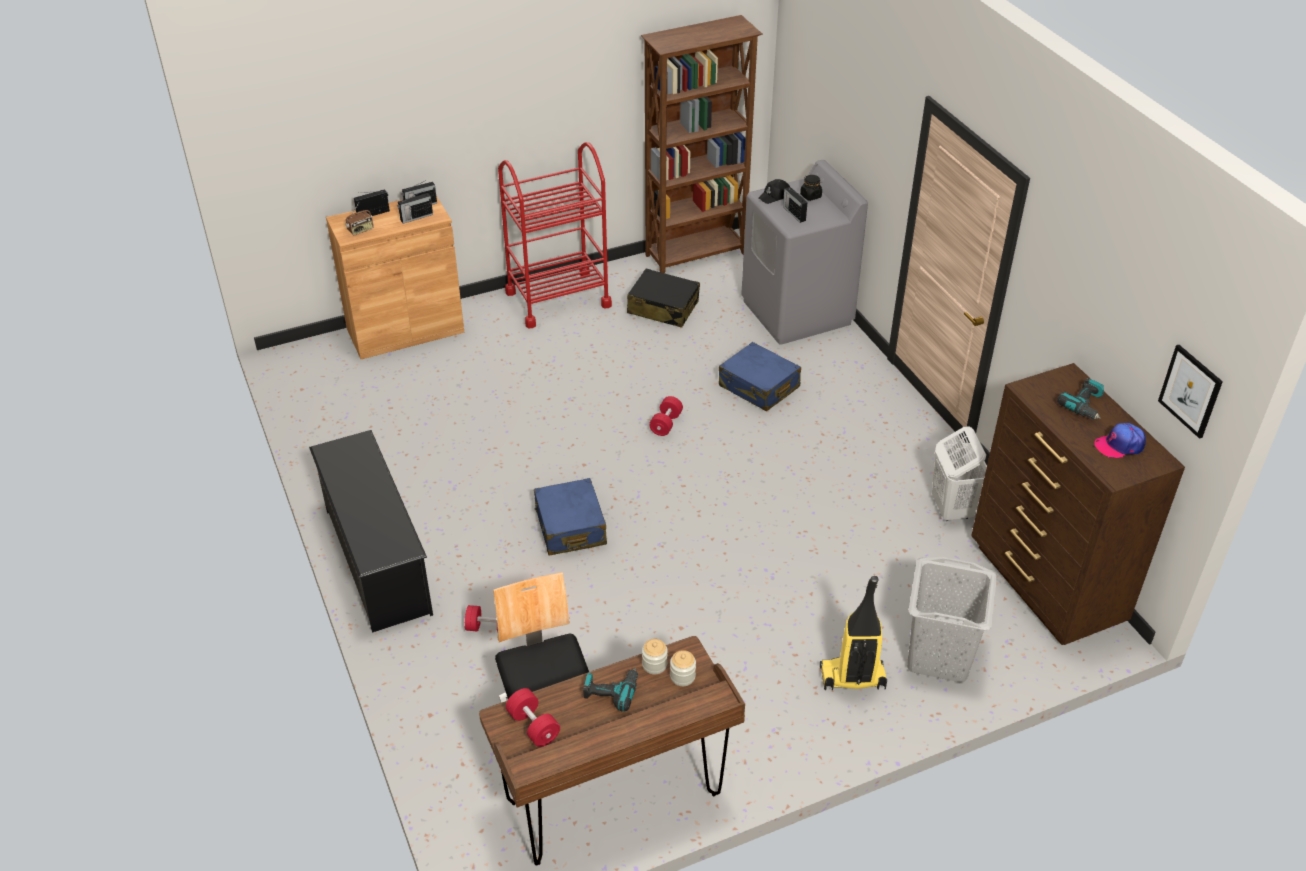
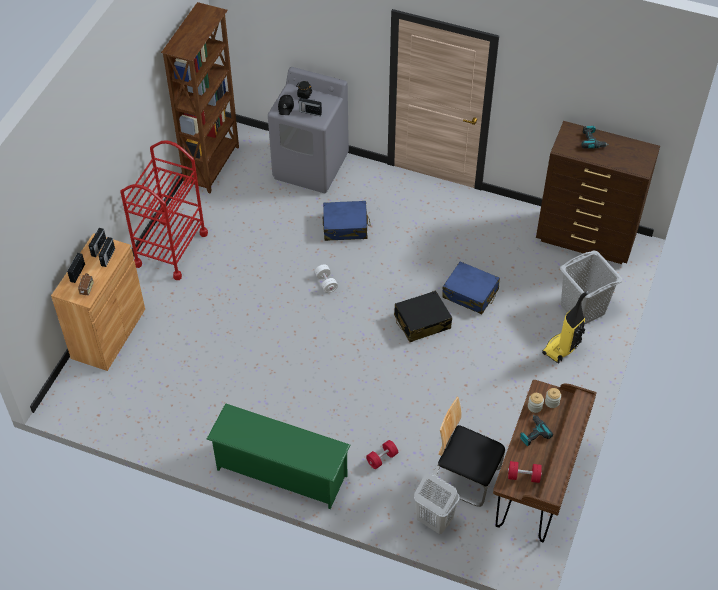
camera: 45 degrees left, 10 degrees up
(377, 560) = (281, 472): black shoe rack -> green shoe rack
(570, 527) = (352, 376): blue suitcase -> blue suitcase (470, 293)
(663, 308) = (237, 213): black suitcase -> black suitcase (422, 322)
(666, 424) = (326, 283): red dumbbell -> white dumbbell
(951, 509) = (508, 229): white laundry basket -> white laundry basket (433, 520)
(1119, 445) = (627, 153): cap -> none
(1190, 391) = (653, 109): picture -> none

